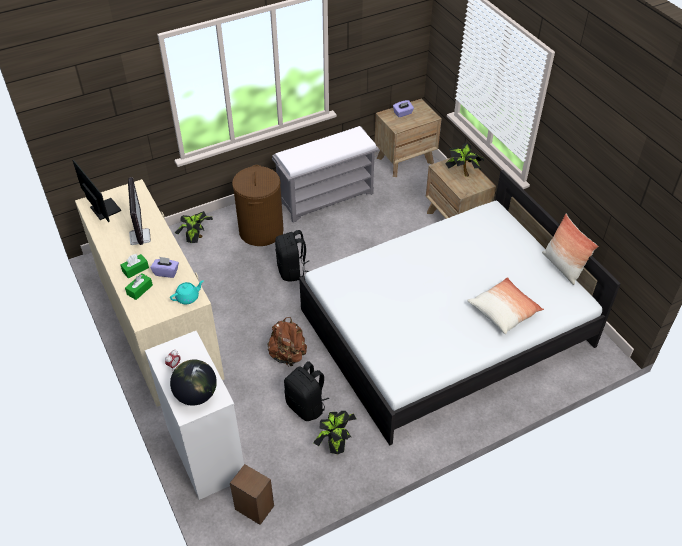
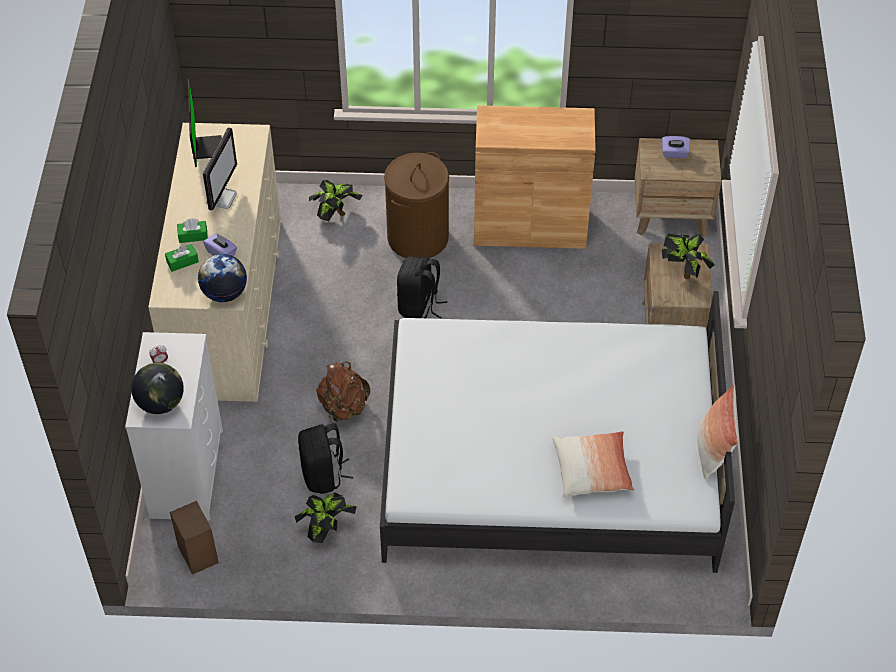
camera: 30 degrees right, 5 degrees up
(188, 297) = (224, 293): turquoise teapot -> globe
(327, 197) = (530, 226): grey bench -> brown cabinet

